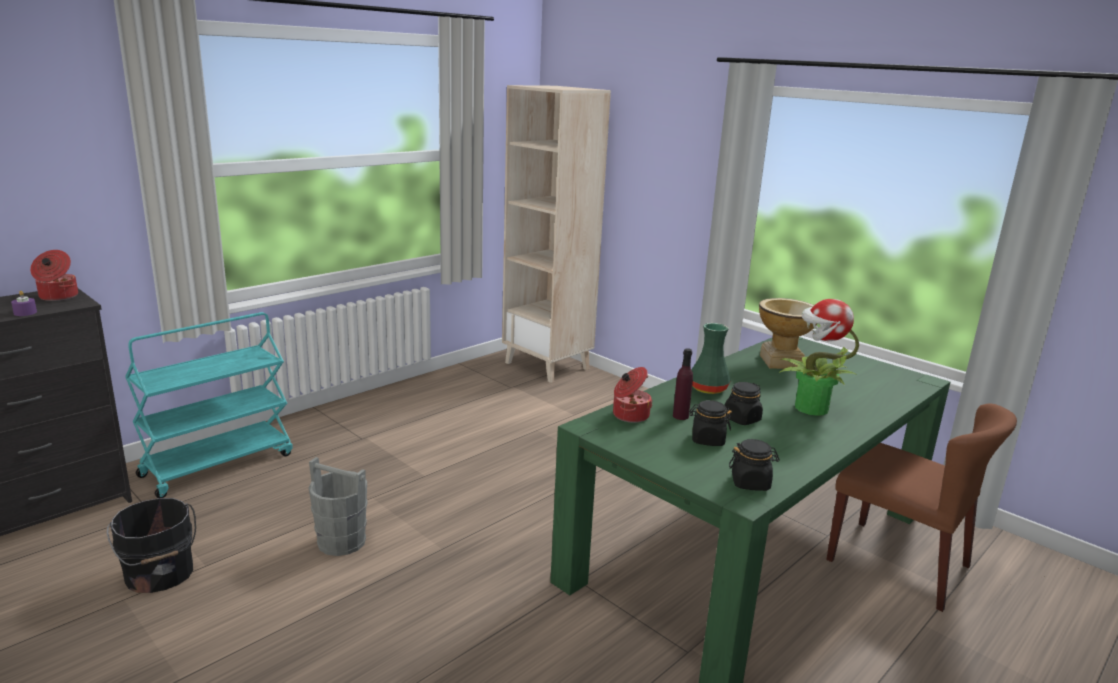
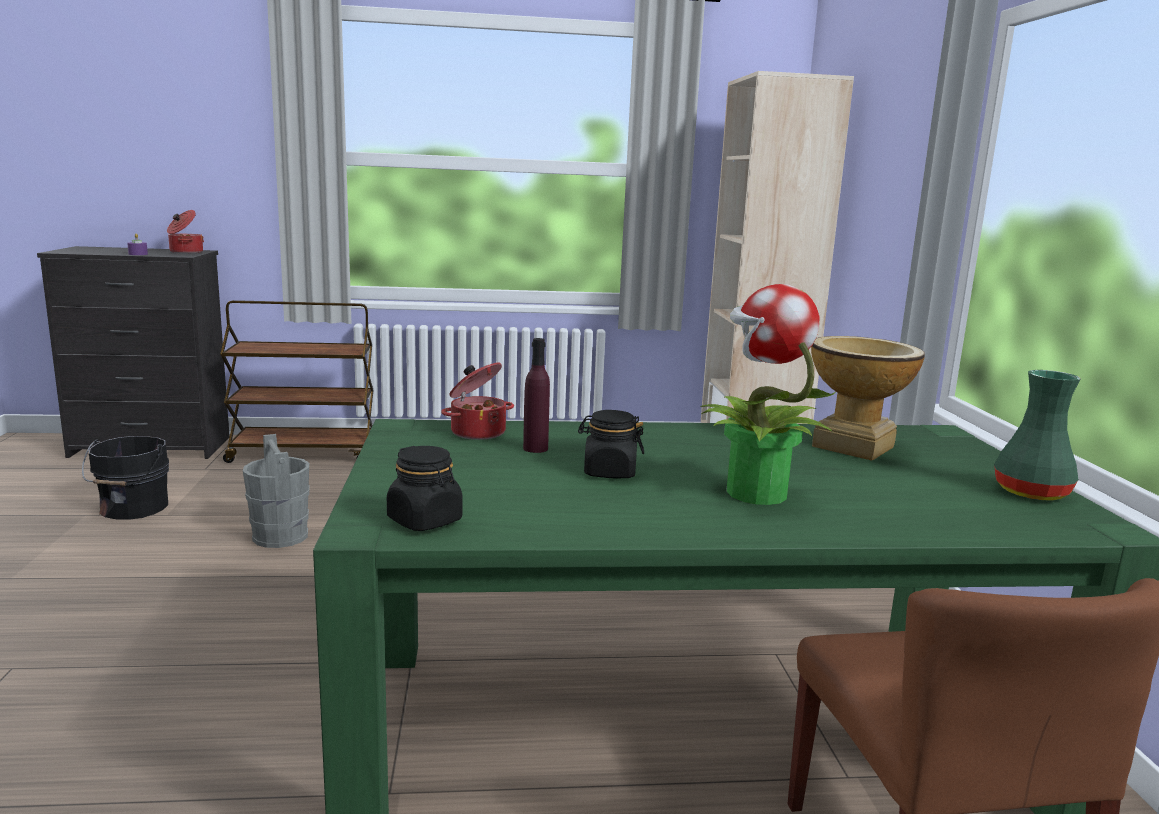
camera: 40 degrees right, 5 degrees down
(218, 464) = (304, 454): turquoise cart -> brown cart
(707, 440) = (502, 474): black jar -> none
(708, 388) = (653, 439): green vase -> green vase (1032, 492)

